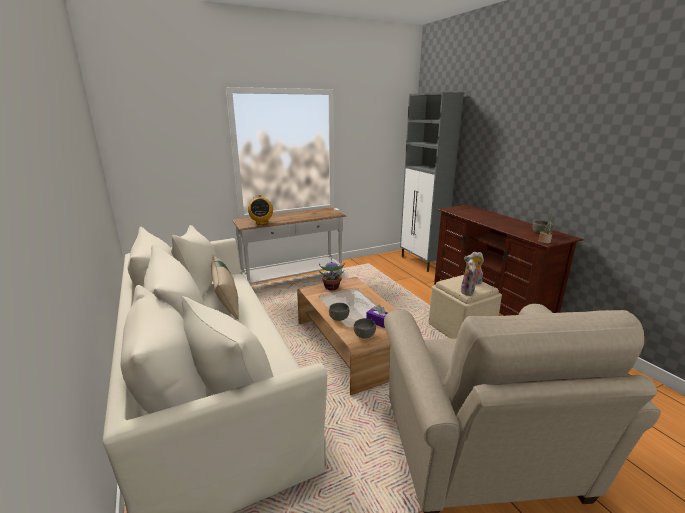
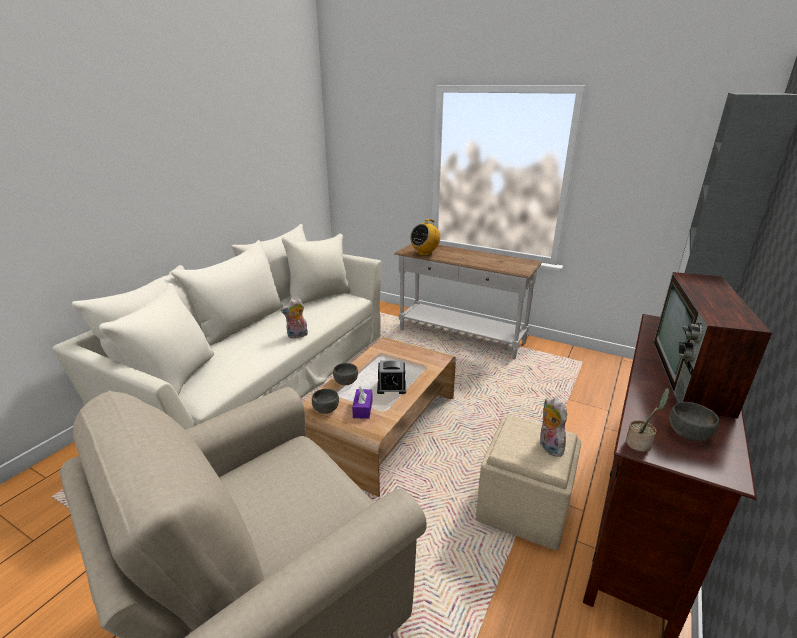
camera: 55 degrees right, 5 degrees up
(226, 302) = (304, 316): beige pillow -> none
(331, 288) = (405, 353): potted plant -> none
(366, 305) = (391, 387): none -> alarm clock
(468, 292) = (508, 451): plush toy -> plush toy (297, 336)
(500, 220) = (691, 377): none -> television

